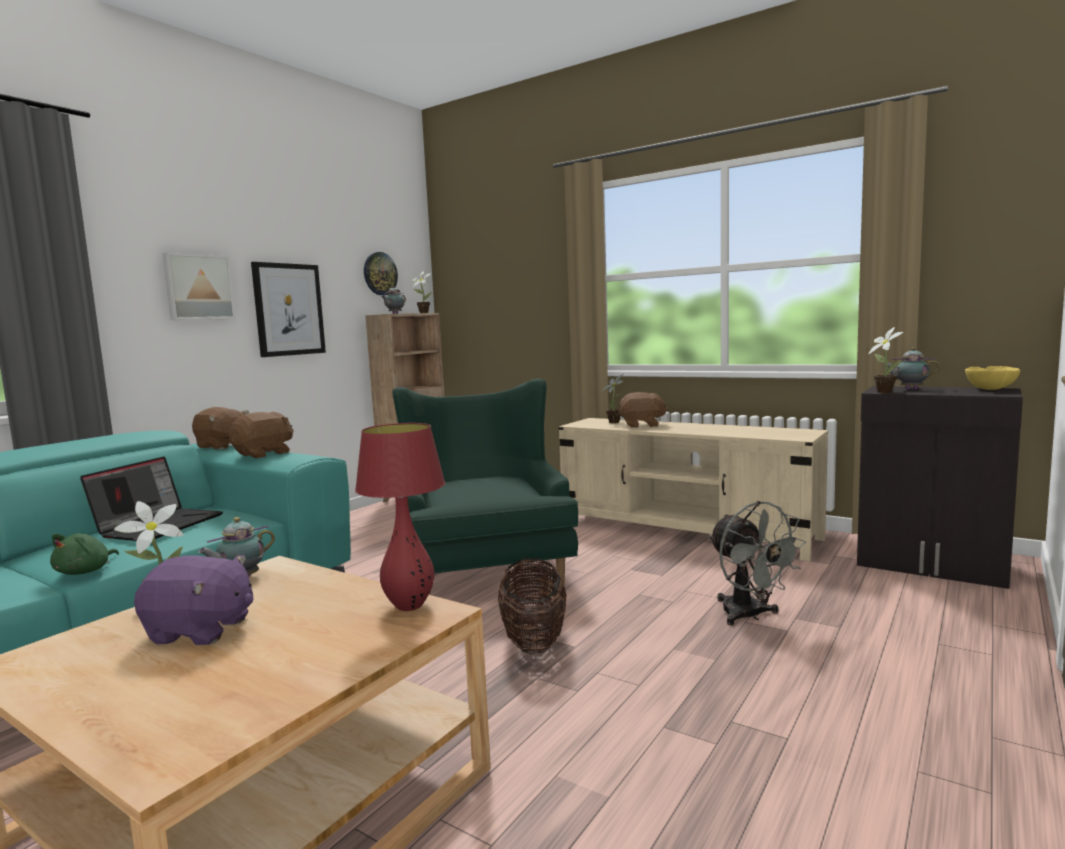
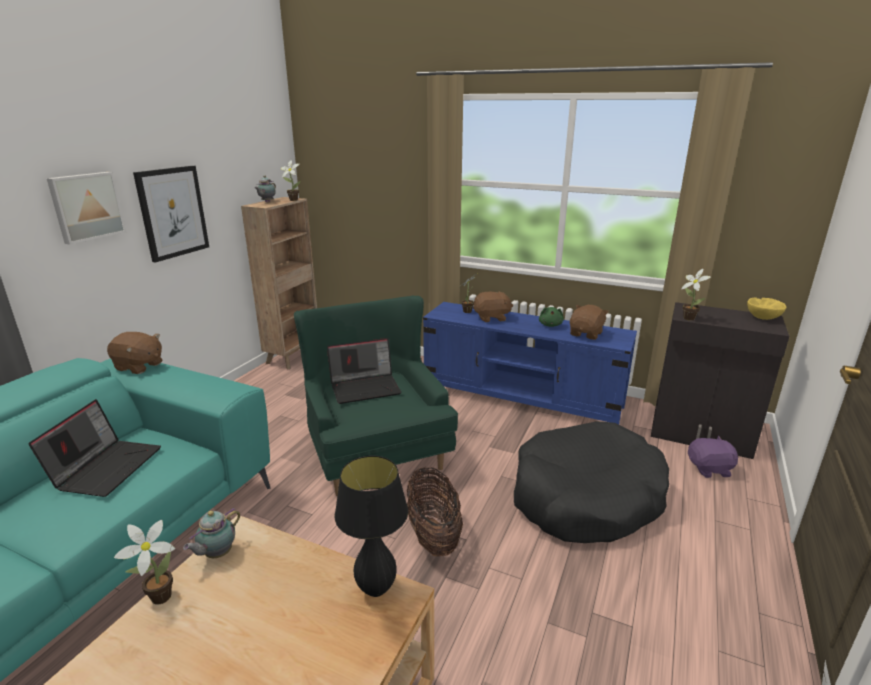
camera: 10 degrees left, 15 degrees up
(86, 571) = (62, 542): green plush toy -> green plush toy (550, 325)
(200, 631) = (212, 638): purple plush toy -> purple plush toy (710, 469)
(264, 454) = (186, 384): brown plush toy -> brown plush toy (586, 334)
(380, 273) = (250, 163): wall clock -> none
(409, 606) = (376, 589): red table lamp -> black table lamp
(473, 483) = (366, 387): none -> laptop
(686, 531) = (521, 398): beige tv stand -> blue tv stand
(749, 616) = (585, 497): grey fan -> black dog bed
(909, 389) = (705, 313): teapot -> none

